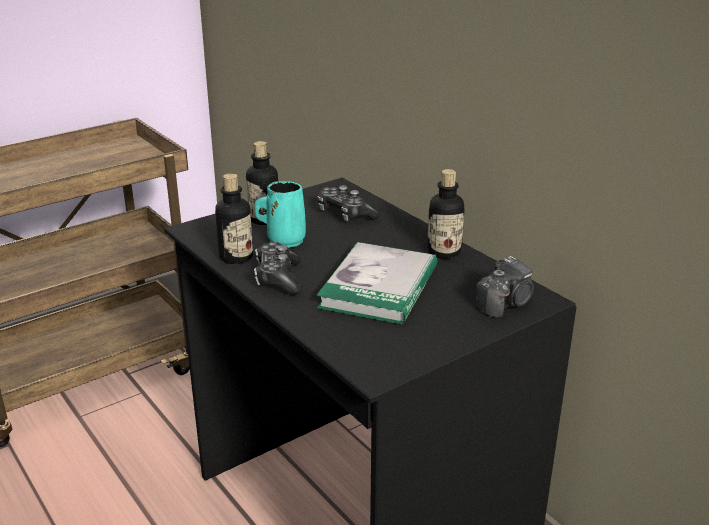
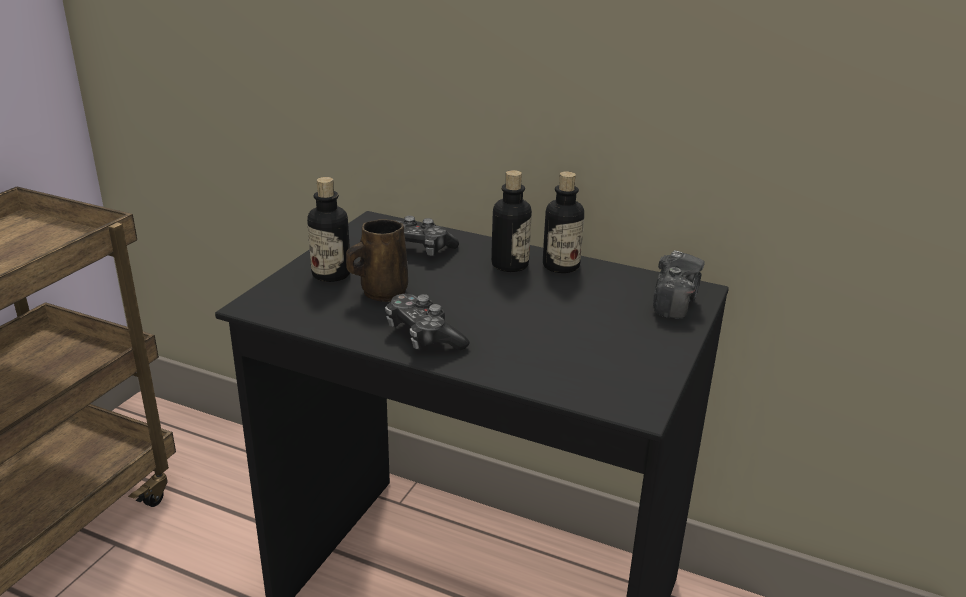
camera: 30 degrees left, 0 degrees up
(236, 257) = (347, 325): bottle -> bottle (510, 265)
(284, 240) = (381, 293): turquoise mug -> brown mug
(379, 287) = (540, 317): book -> none

